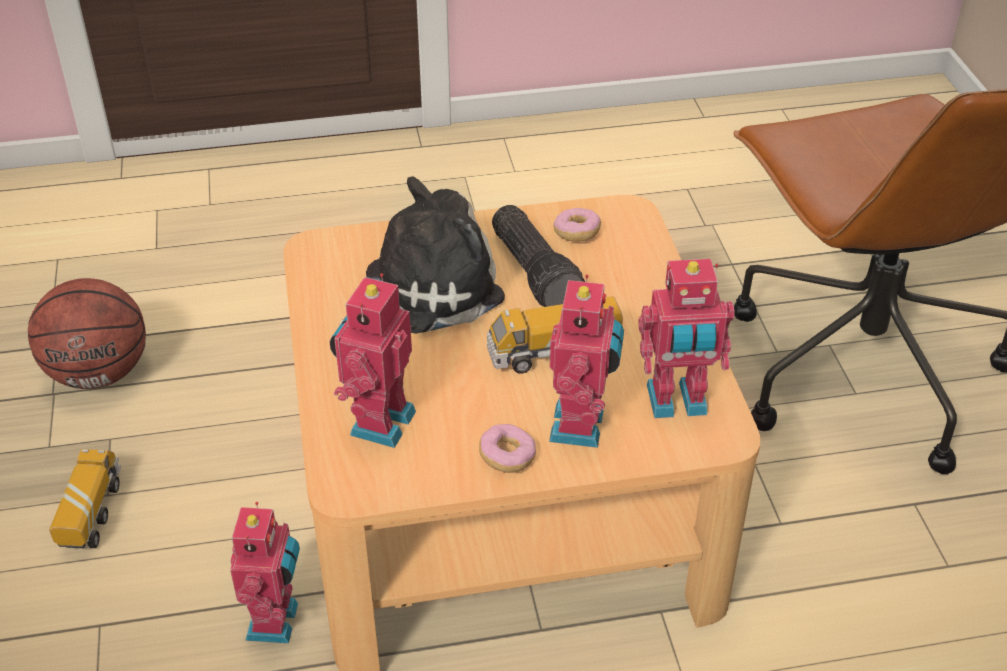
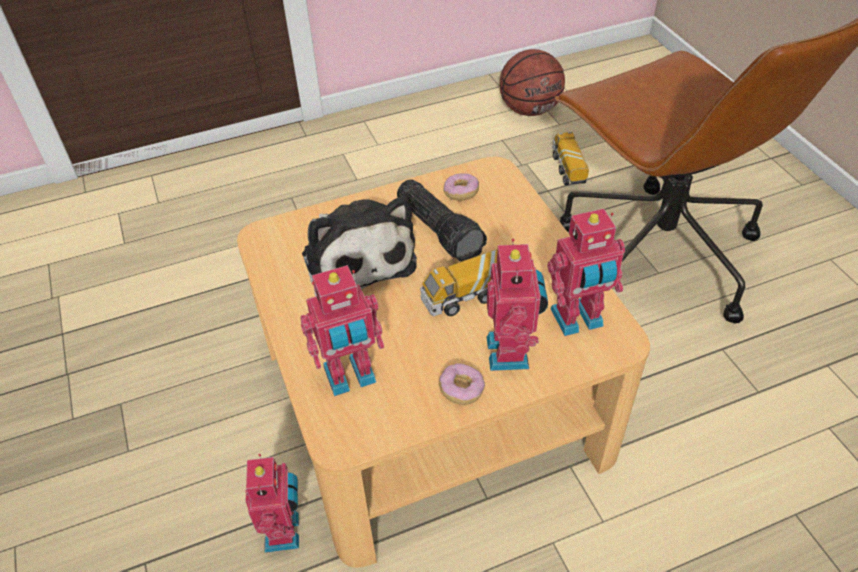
camera: 10 degrees left, 5 degrees up
(91, 513) = (118, 468): toy truck -> toy truck (568, 169)
(99, 373) = (101, 351): basketball -> basketball (530, 110)
(378, 422) = (350, 377): toy robot -> toy robot turned 120 degrees counterclockwise
(424, 289) = (357, 257): plush toy -> plush toy turned 105 degrees clockwise

